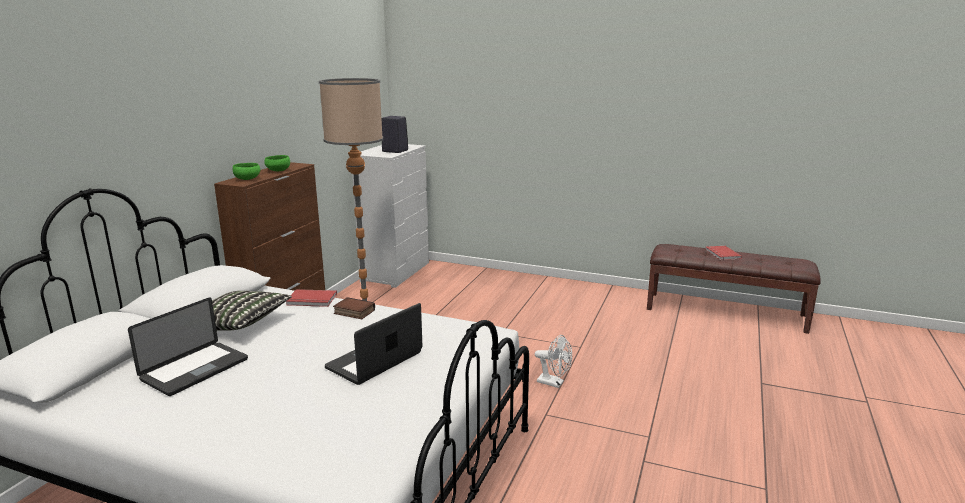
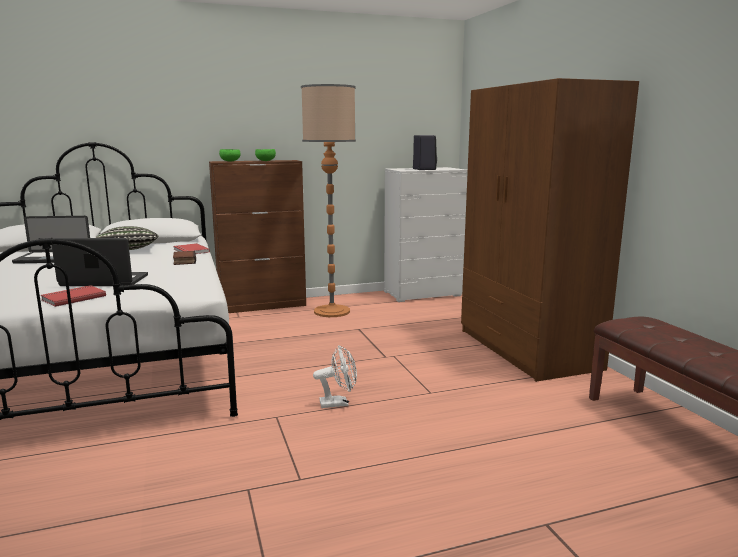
camera: 50 degrees right, 5 degrees down
(554, 383) = (338, 403): white fan -> white fan turned 90 degrees counterclockwise
(558, 291) = (526, 349): none -> brown wardrobe
(721, 254) = (703, 347): red book -> red book (73, 298)

